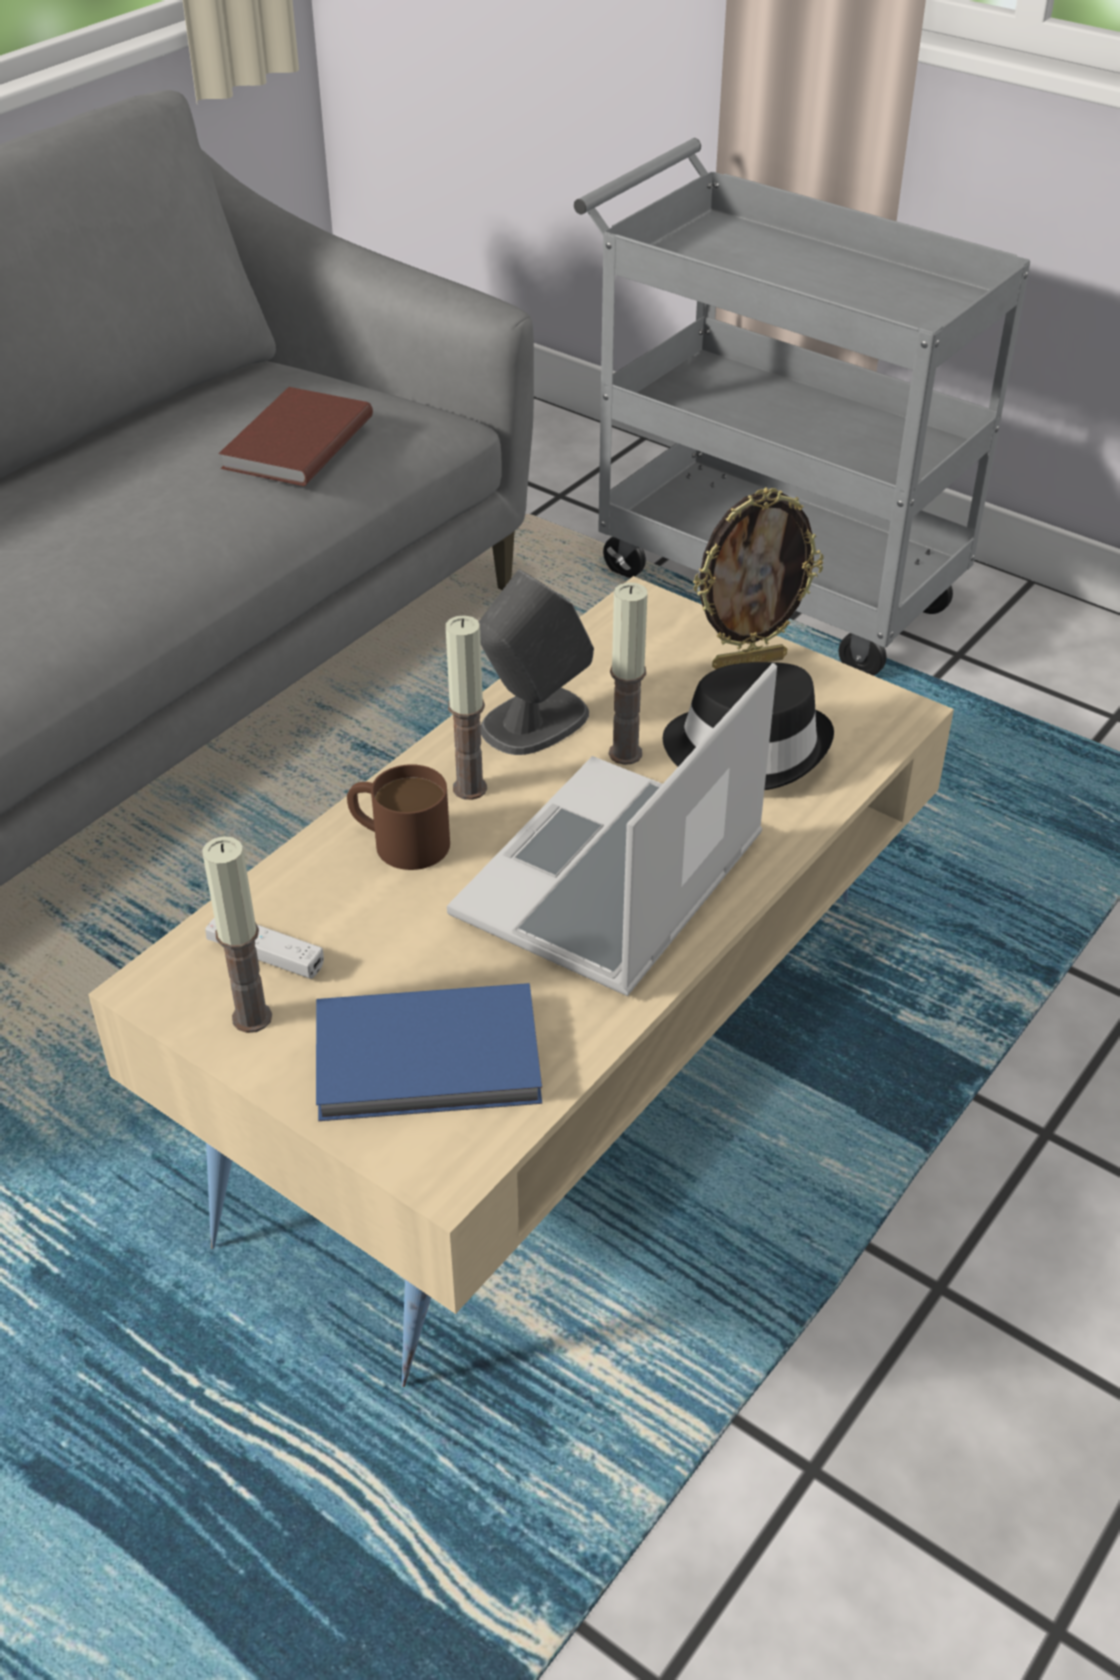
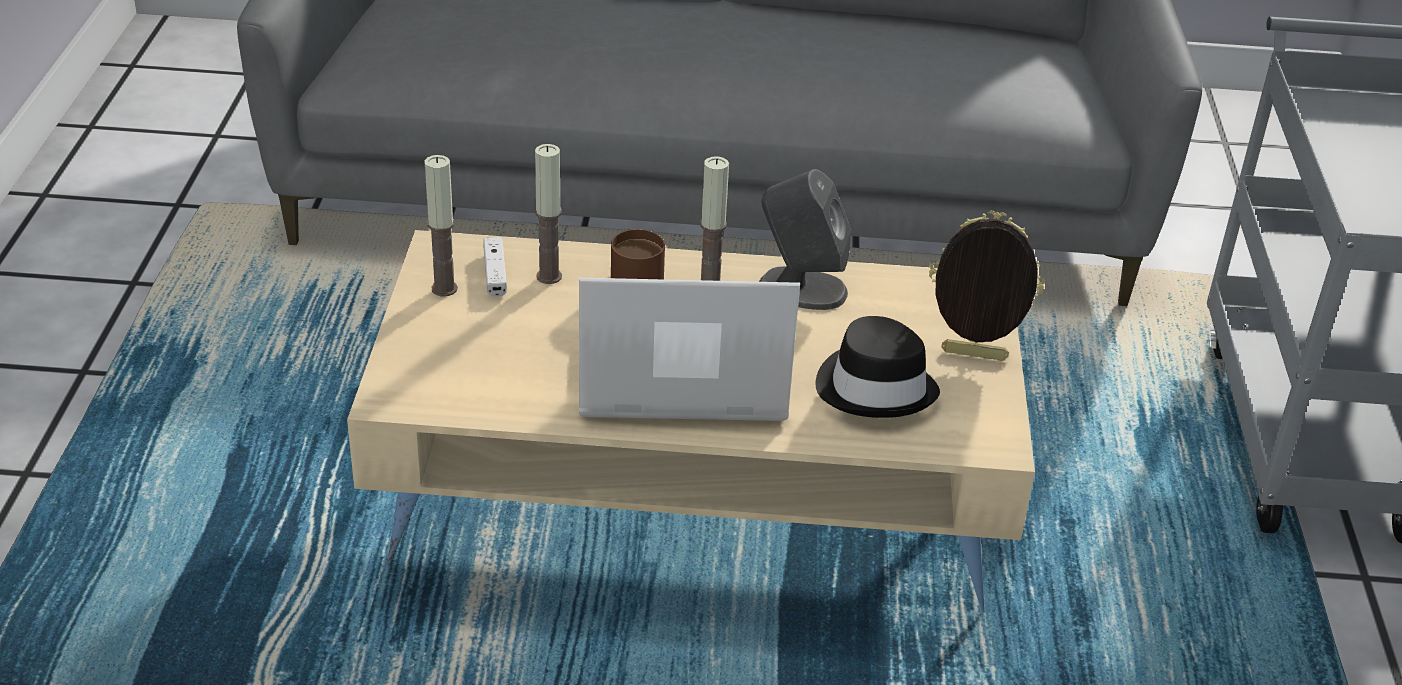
camera: 55 degrees right, 5 degrees down
(294, 443) = (965, 82): brown book -> none
(431, 1061) = (466, 363): blue book -> none
(625, 753) = (811, 337): candle -> candle (549, 276)
(748, 661) = (973, 356): picture frame -> picture frame turned 150 degrees clockwise

